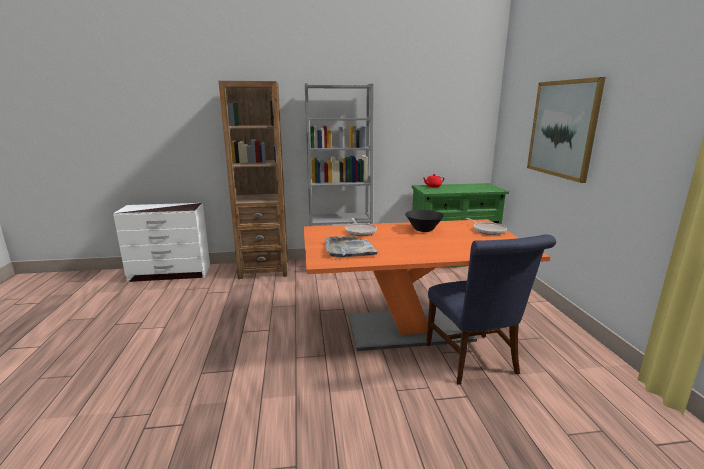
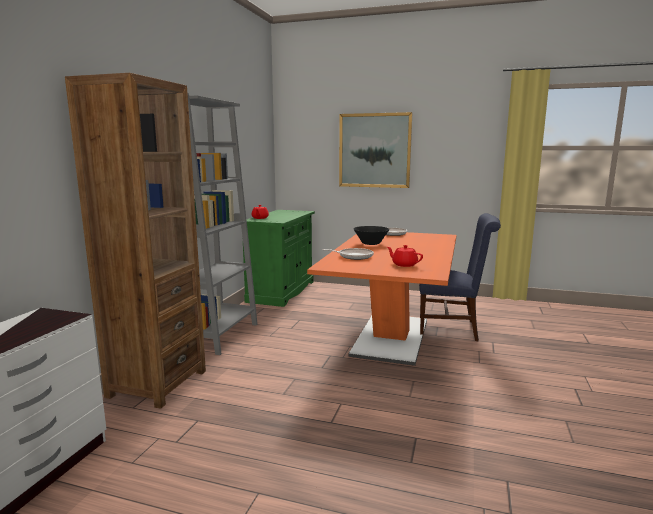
camera: 65 degrees left, 5 degrees down
(350, 249) = (404, 264): grey tray -> red teapot

